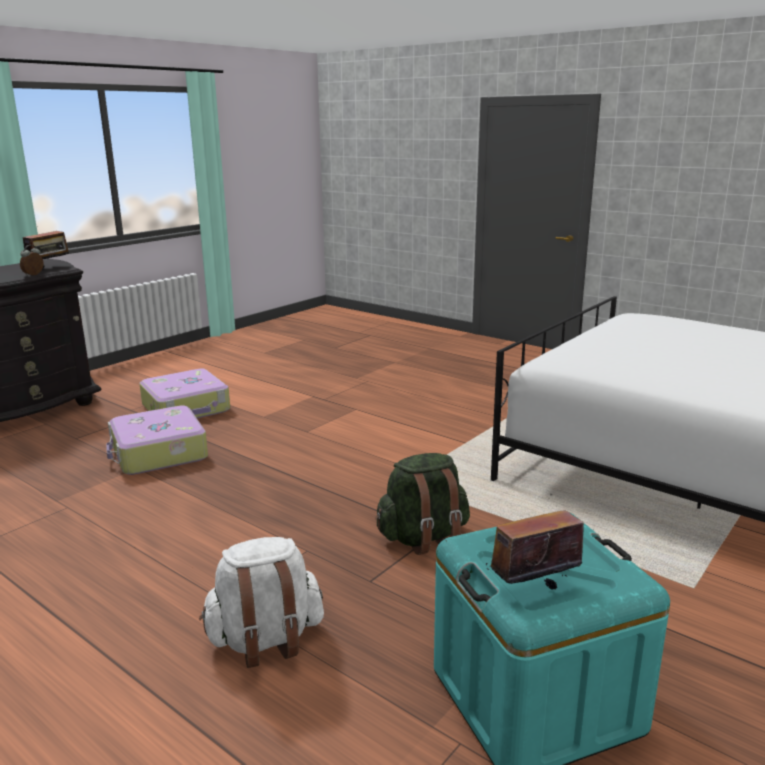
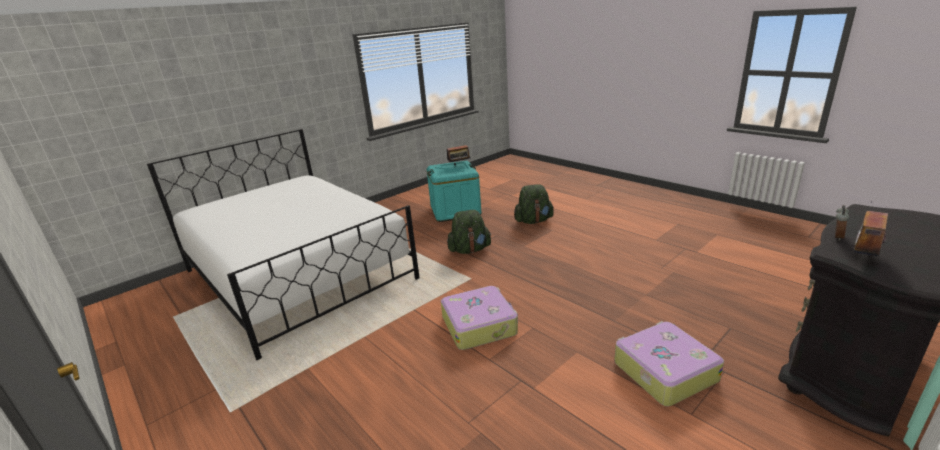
camera: 170 degrees left, 5 degrees up
(158, 453) = (642, 308): suitcase -> suitcase (479, 325)
(266, 640) = (533, 221): white backpack -> green backpack

